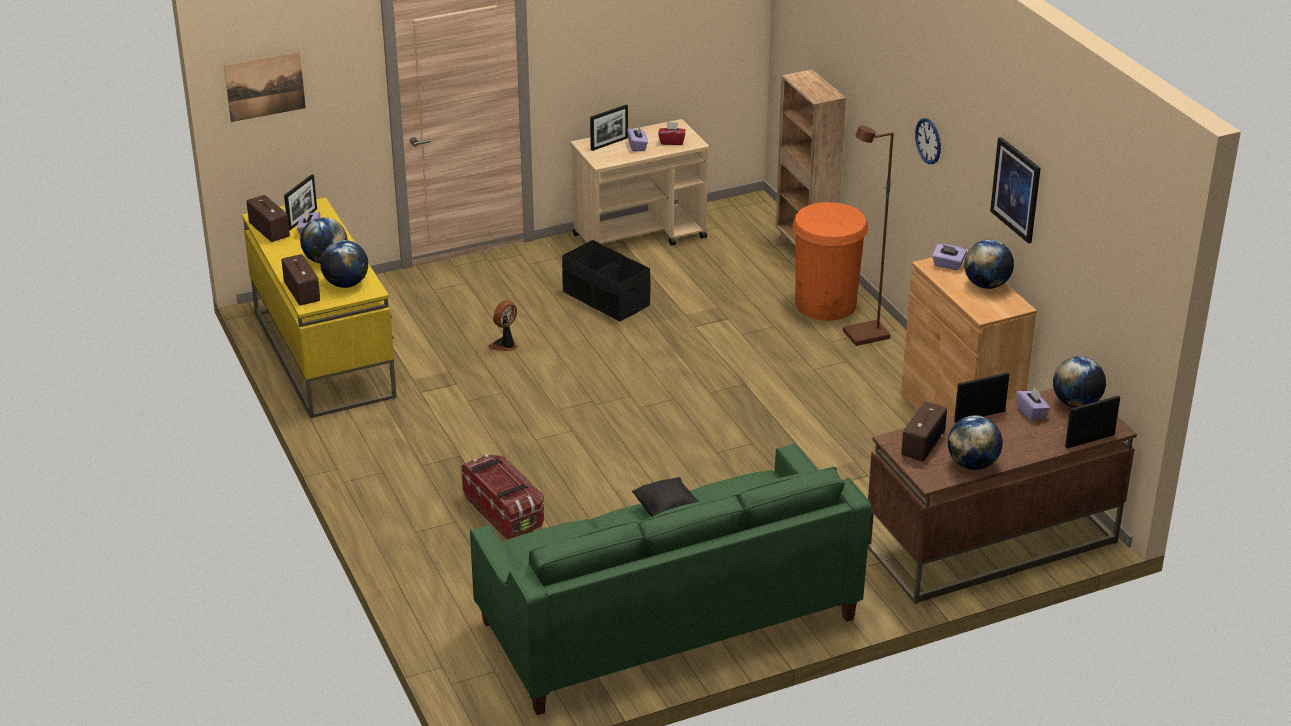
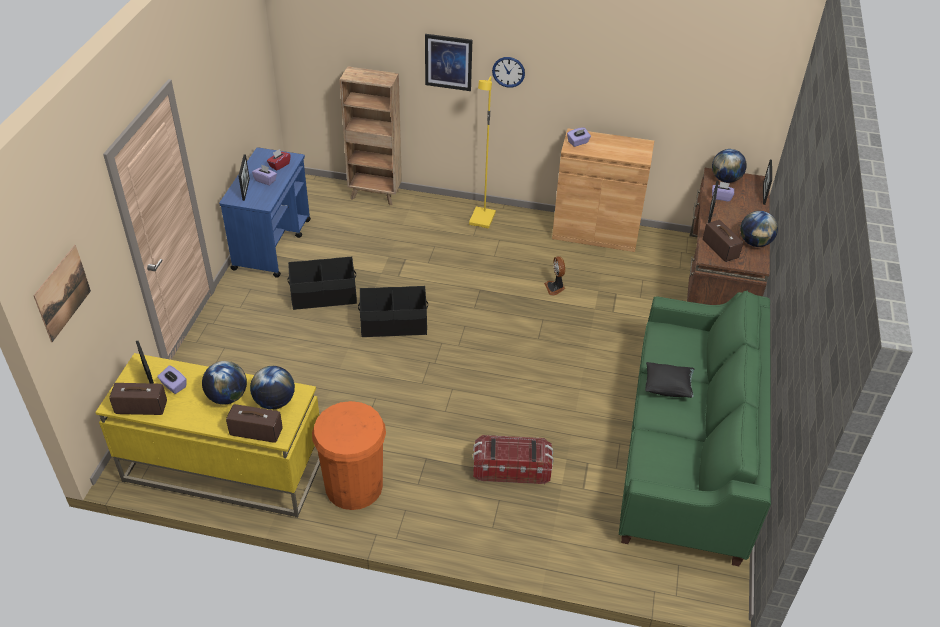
camera: 55 degrees left, 10 degrees up
(505, 345) = (322, 368): fan -> fan (555, 287)
(619, 356) = (394, 324): none -> black storage box
(640, 236) = (272, 244): beige cart -> blue cart
(825, 304) = (435, 215): orange trash can -> orange trash can (354, 486)
(866, 335) = (482, 219): brown floor lamp -> yellow floor lamp
(986, 285) = (612, 141): globe -> none
(1016, 189) = (622, 71): picture -> picture (448, 62)

